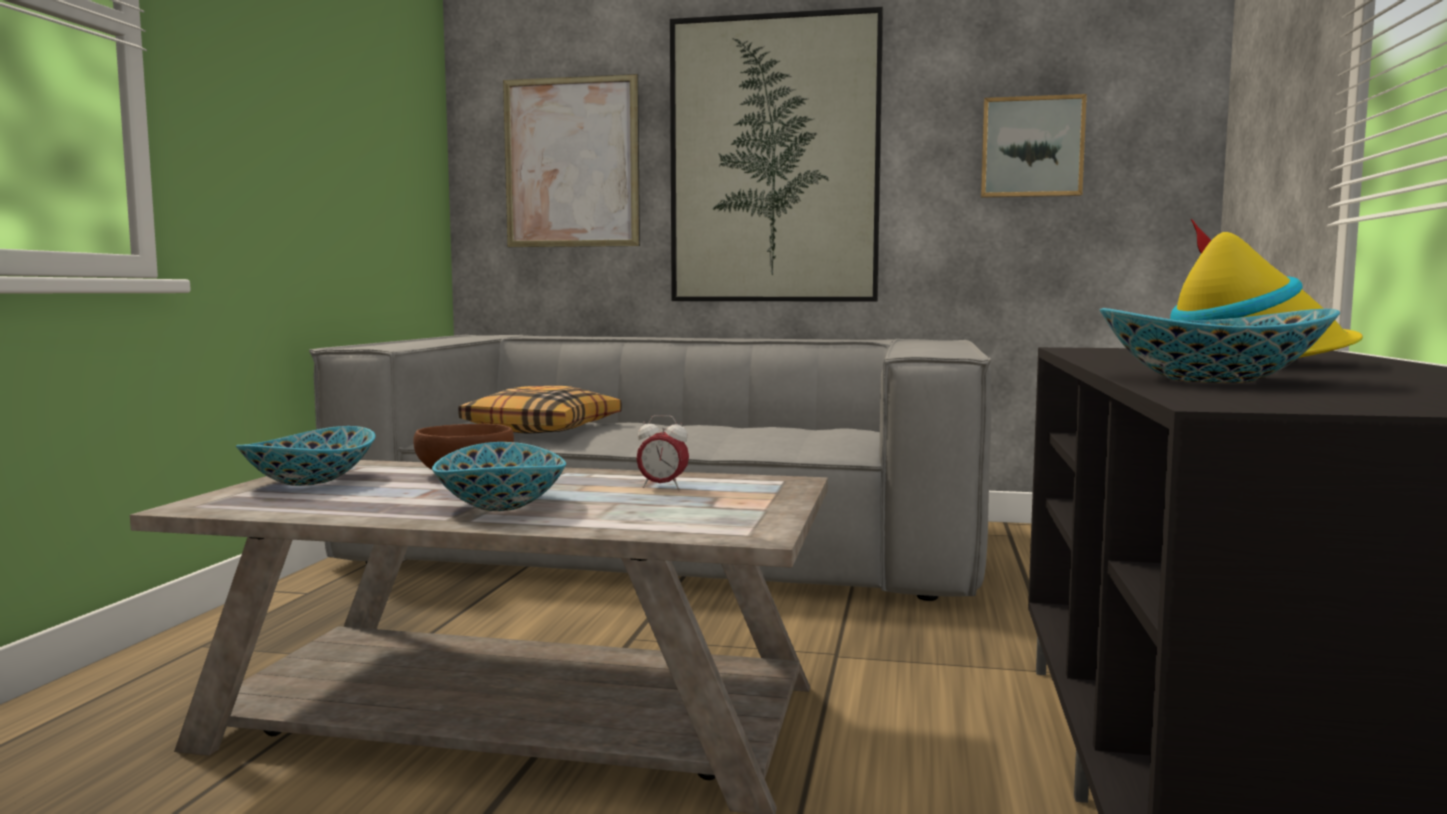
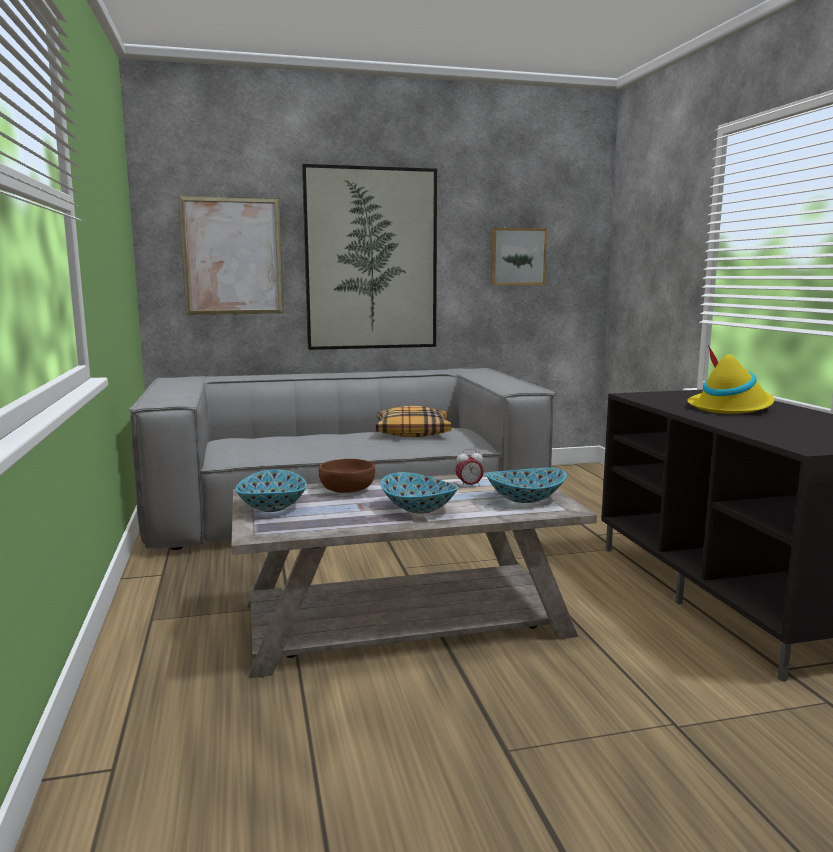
camera: 25 degrees left, 5 degrees up
(543, 428) = (277, 445): pillow -> pillow (412, 432)
(1212, 380) = (760, 428): bowl -> bowl (525, 499)

